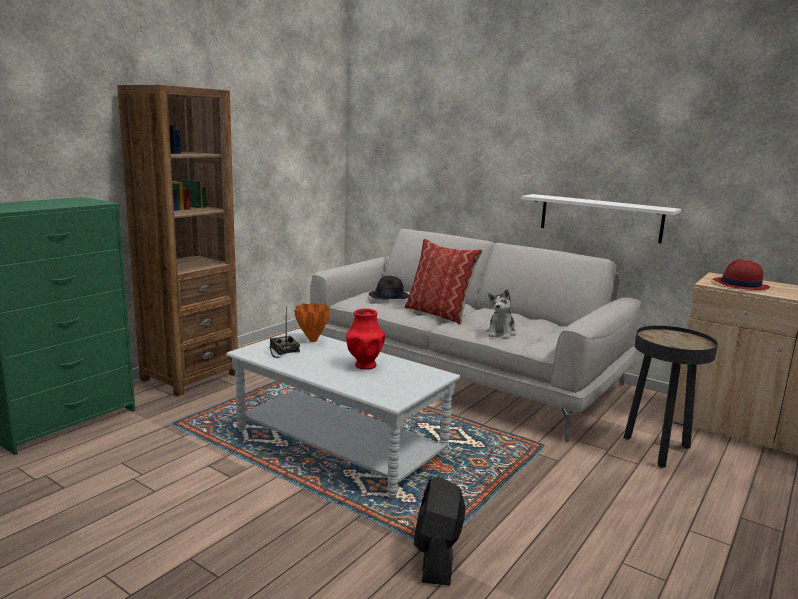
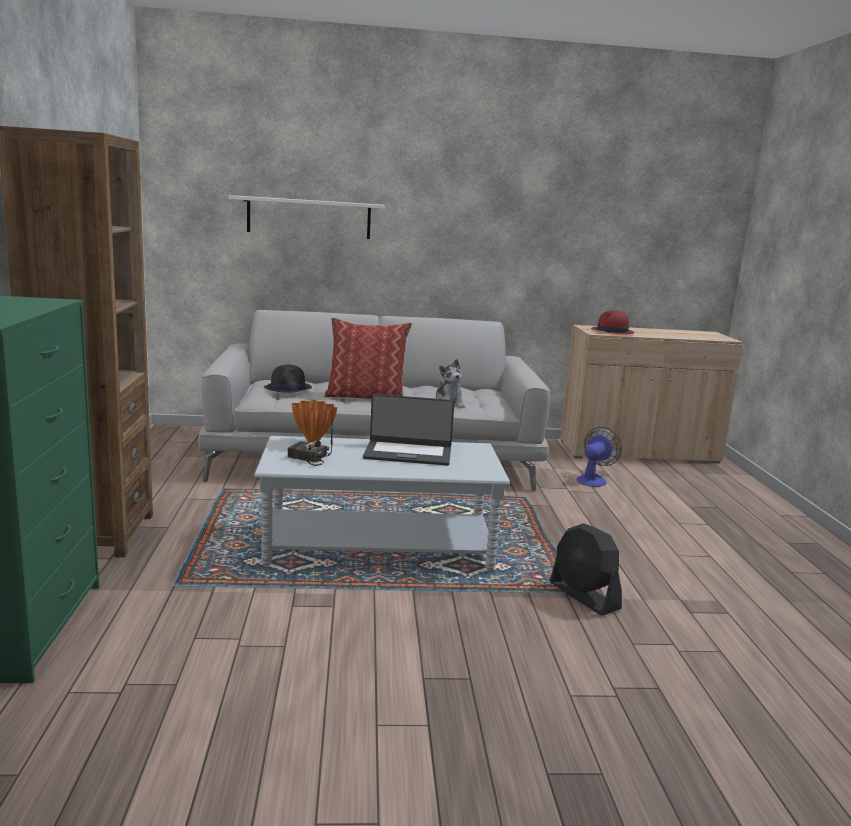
camera: 40 degrees left, 0 degrees up
(365, 365) = (408, 453): red vase -> laptop
(600, 218) = (474, 283): white shelf -> white shelf (309, 217)
(657, 451) = (593, 480): black side table -> fan

